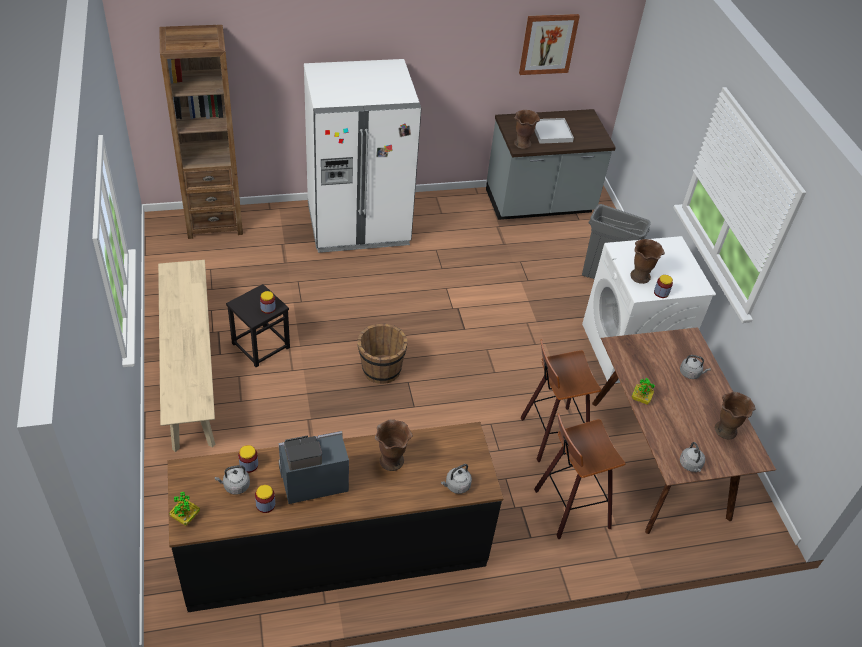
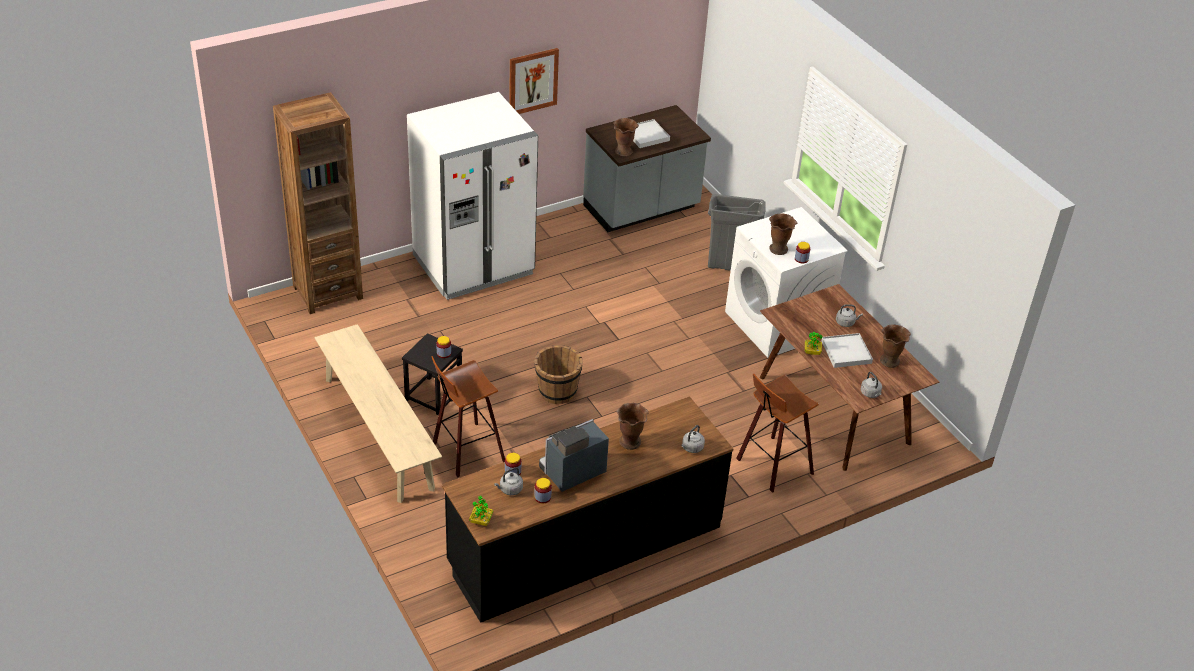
camera: 15 degrees left, 5 degrees down
(548, 44) = (627, 51): picture -> picture (533, 81)
(551, 436) = (734, 412): stool -> stool (466, 451)
(679, 408) = (846, 352): none -> white tray

